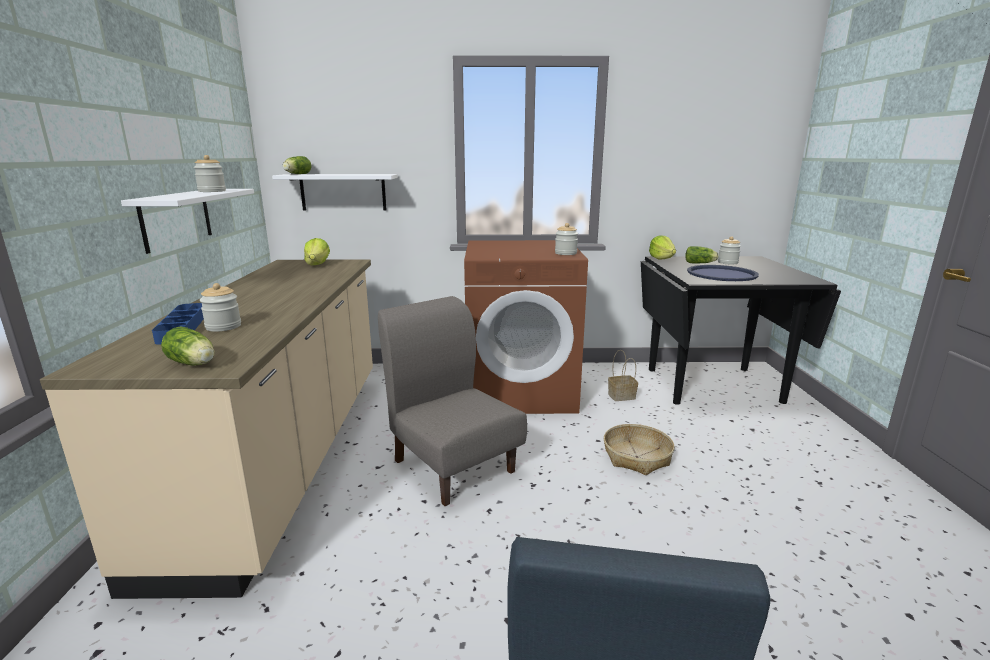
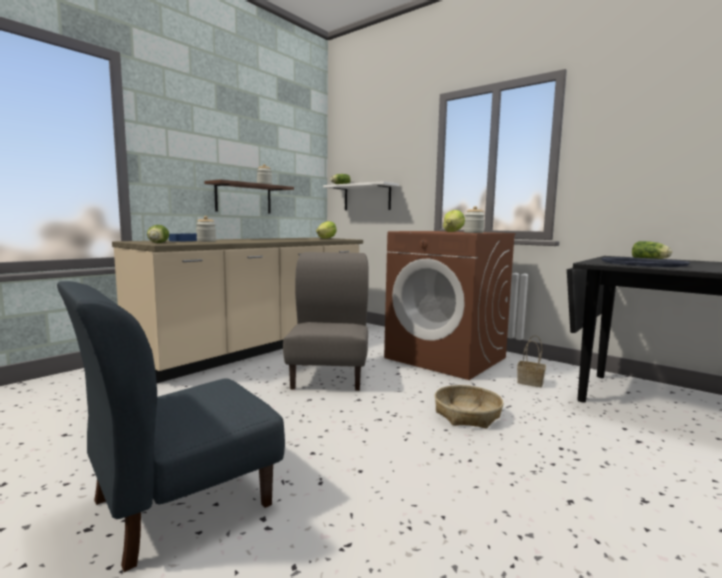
camera: 40 degrees right, 10 degrees down
(176, 218) = (243, 198): white shelf -> brown shelf
(661, 258) = (615, 256): lettuce -> lettuce (453, 232)
(727, 262) = (690, 262): jar -> none

